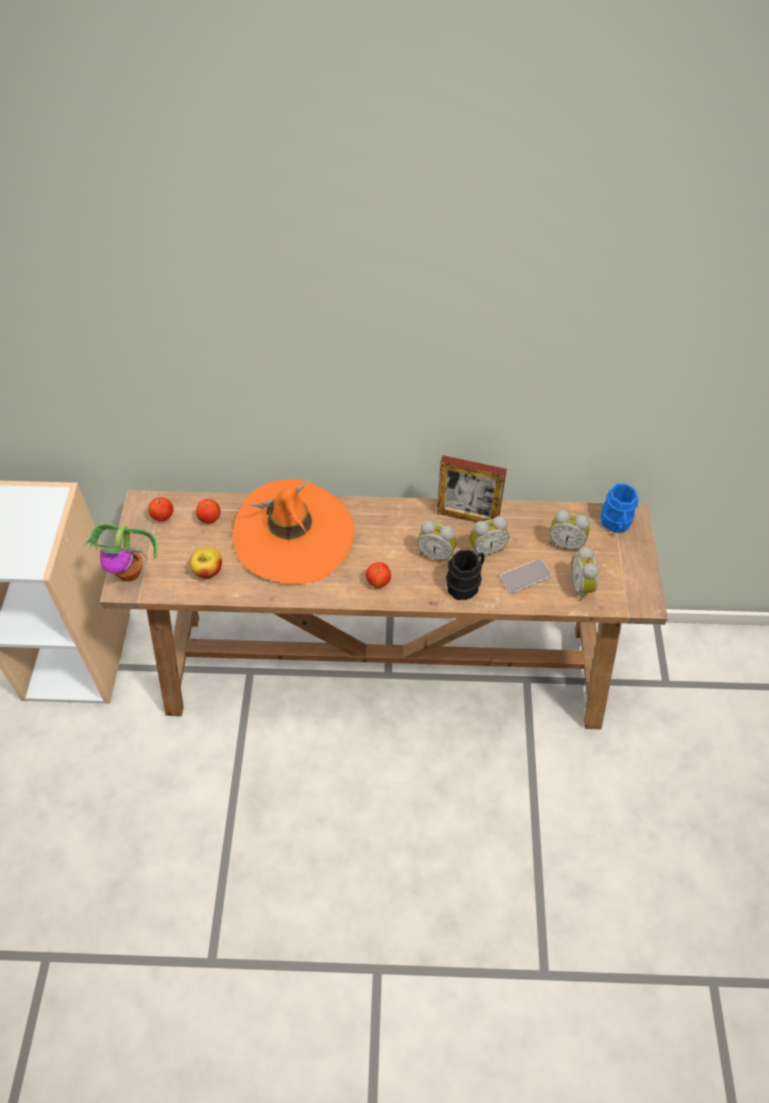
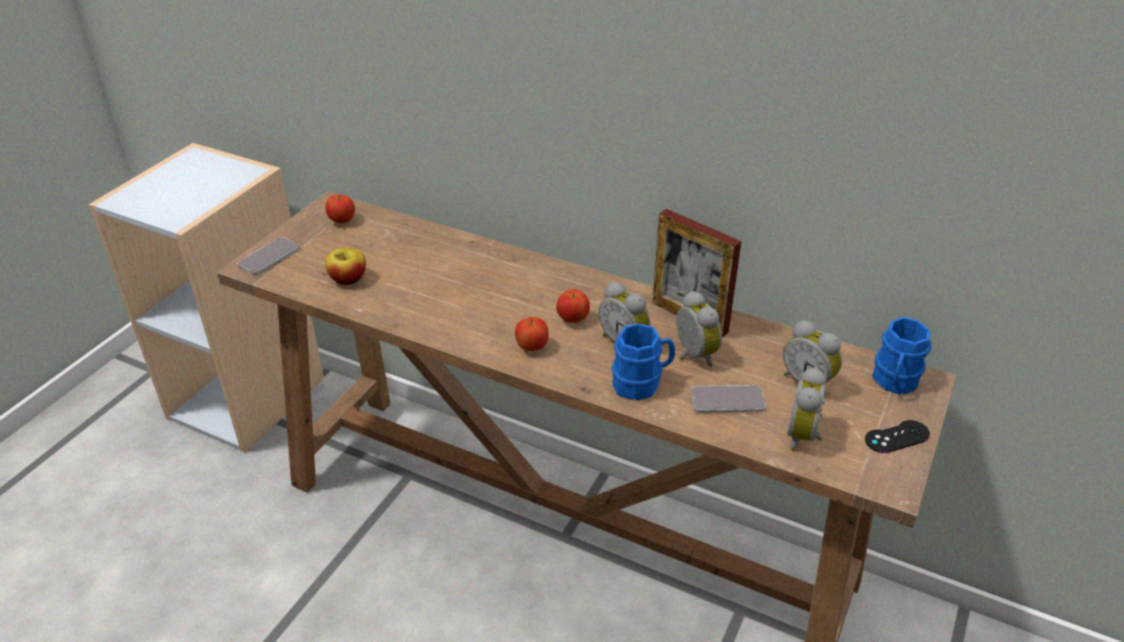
camera: 25 degrees right, 15 degrees down
(130, 572) = (269, 257): potted plant -> phone
(210, 519) = (388, 236): apple -> apple (572, 319)
(293, 536) = (466, 276): orange hat -> none
(466, 583) = (642, 383): black mug -> blue mug
(486, 549) = (692, 356): alarm clock -> alarm clock turned 120 degrees counterclockwise
(634, 566) = (897, 437): none -> black game controller

